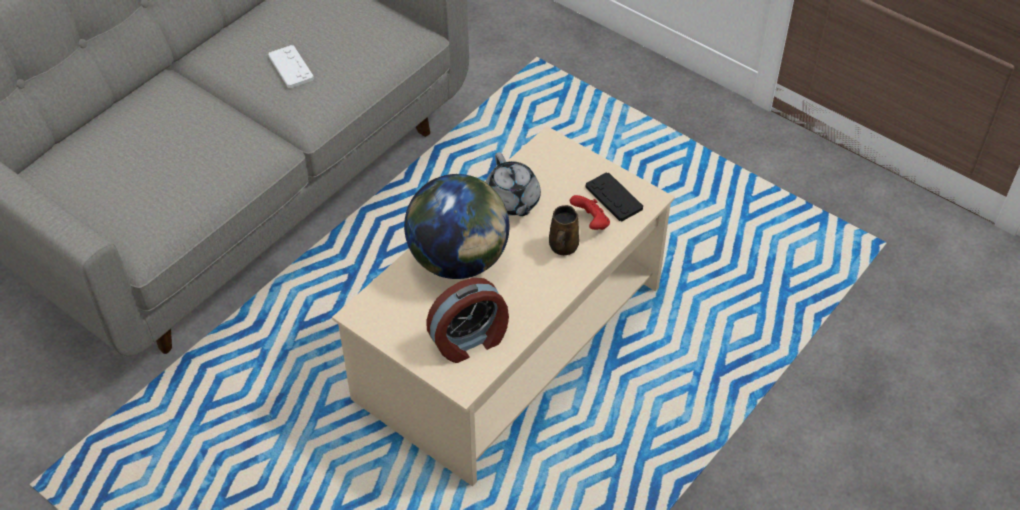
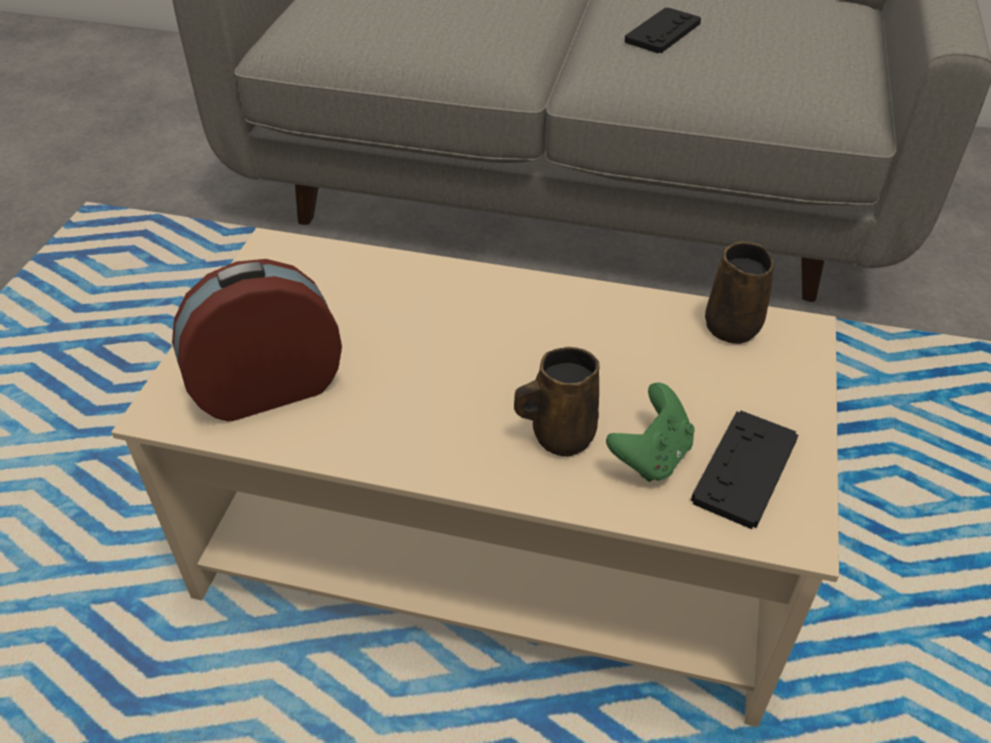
camera: 65 degrees right, 5 degrees down
(291, 67) = (662, 32): white game controller -> black game controller
(459, 260) = (442, 314): globe -> none
(470, 341) = (267, 385): alarm clock -> alarm clock turned 120 degrees clockwise
(512, 201) = (618, 332): grey teapot -> none
(531, 161) = (731, 324): none -> brown mug
(591, 223) = (651, 456): red game controller -> green game controller

